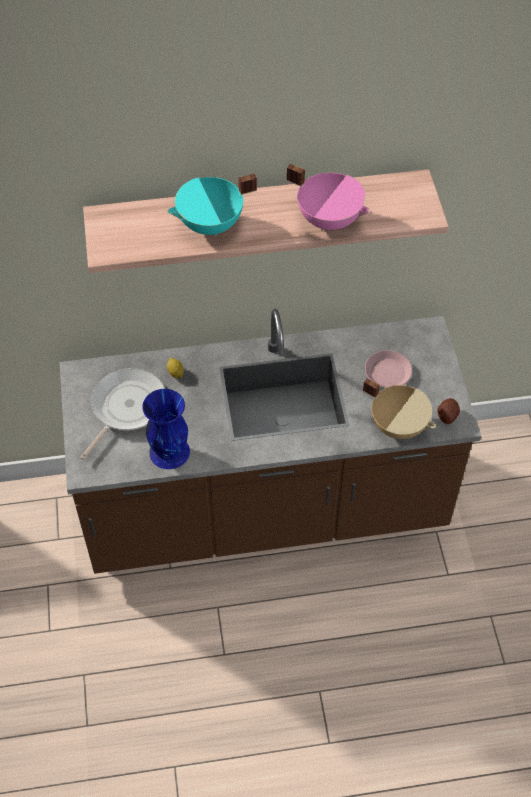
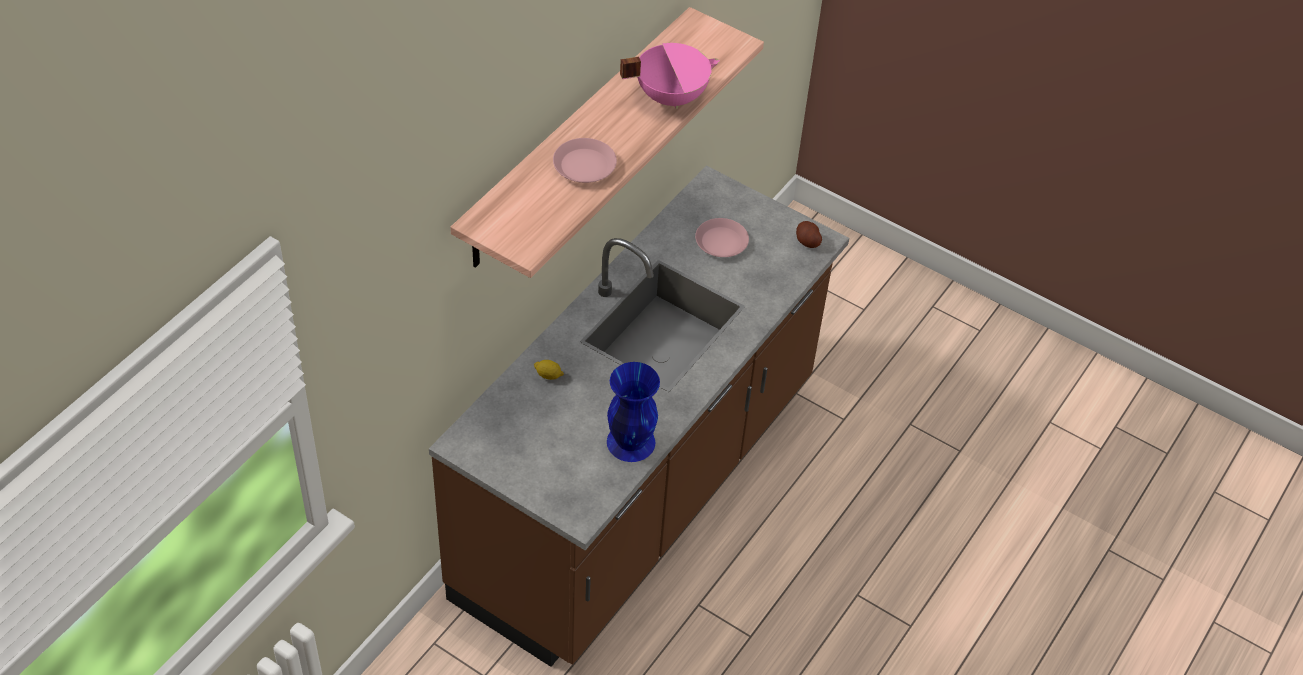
camera: 50 degrees left, 5 degrees down
(125, 408) = (544, 438): frying pan -> none
(211, 225) = (584, 165): turquoise cooking pot -> pink plate
(398, 425) = (781, 276): beige cooking pot -> none

